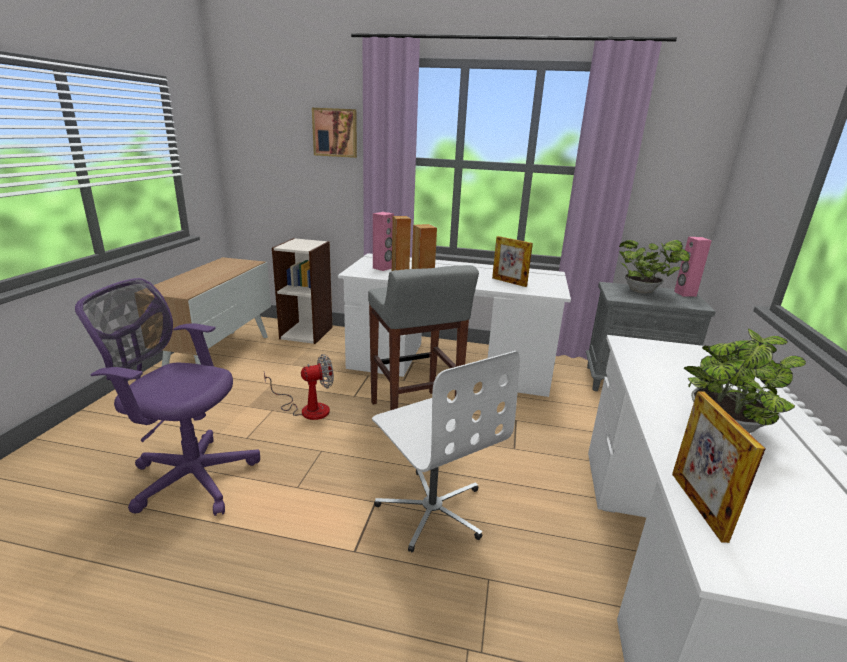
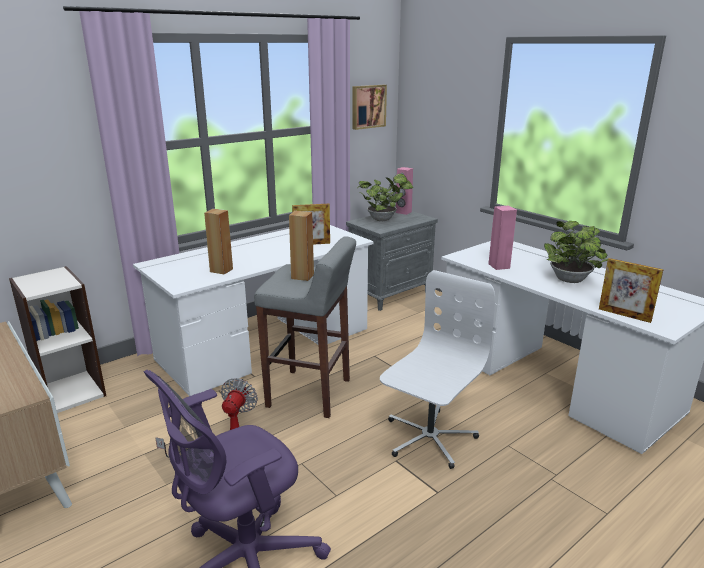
camera: 50 degrees left, 0 degrees up
(335, 132) = (47, 128): picture -> picture (368, 106)
(383, 268) = (193, 271): pink speaker -> pink speaker (499, 266)
(432, 509) = (429, 437): white office chair -> white office chair turned 60 degrees counterclockwise

